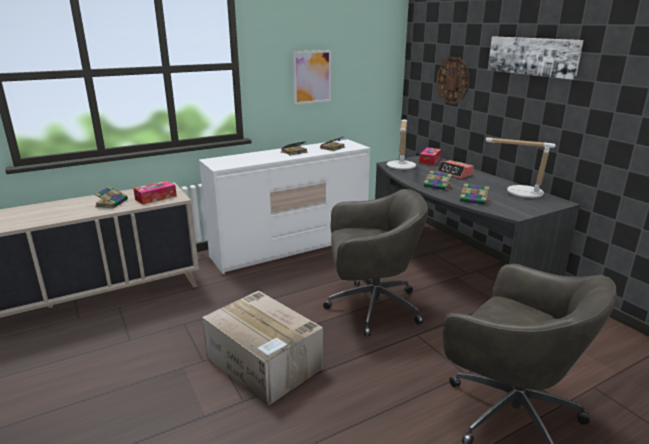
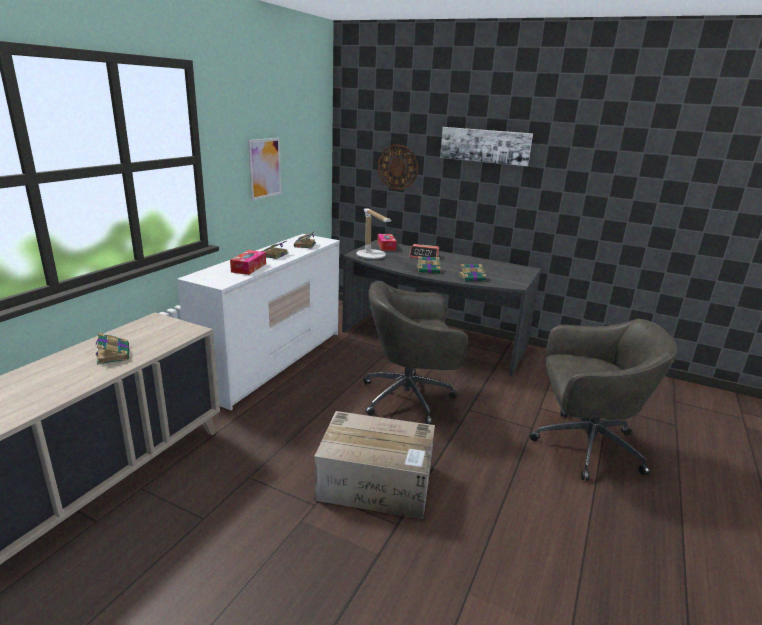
camera: 35 degrees left, 0 degrees up
(156, 197) = (164, 335): tissue box -> tissue box (249, 268)
(371, 307) = (410, 398): grey office chair -> grey office chair turned 150 degrees counterclockwise
(519, 192) = (492, 265): table lamp -> none

